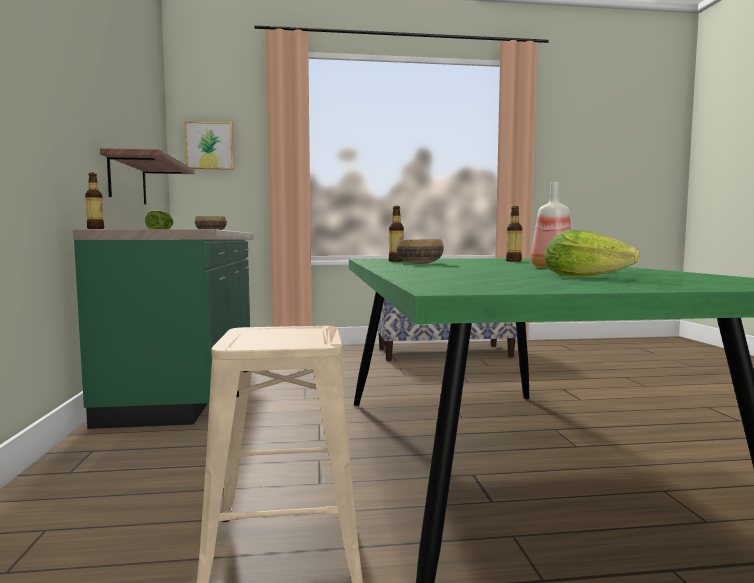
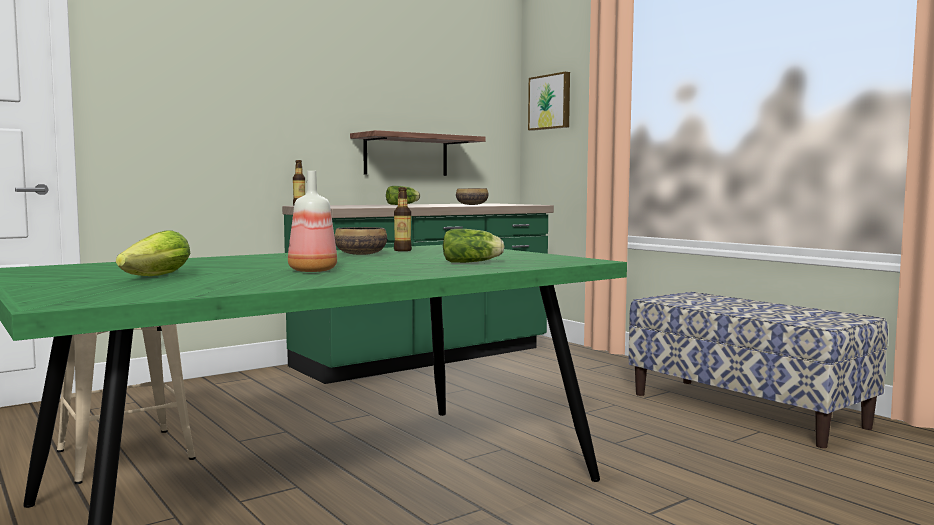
camera: 60 degrees right, 0 degrees up
(513, 261) = (473, 262): bottle -> lettuce

